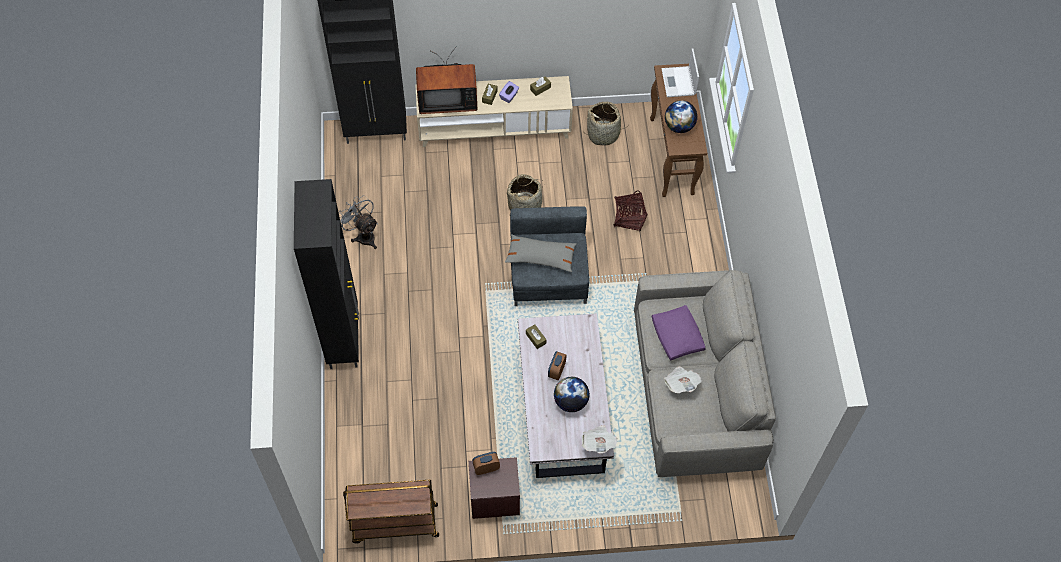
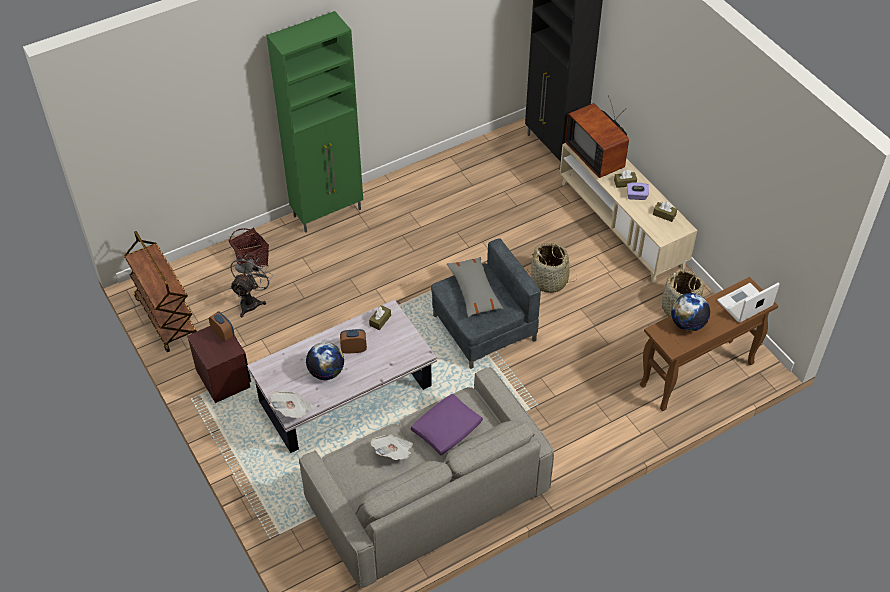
camera: 65 degrees right, 10 degrees down
(344, 338) = (328, 213): black cabinet -> green cabinet
(363, 235) = (439, 183): grey fan -> grey fan (251, 301)
(629, 218) = (593, 367): basket -> basket (251, 259)

